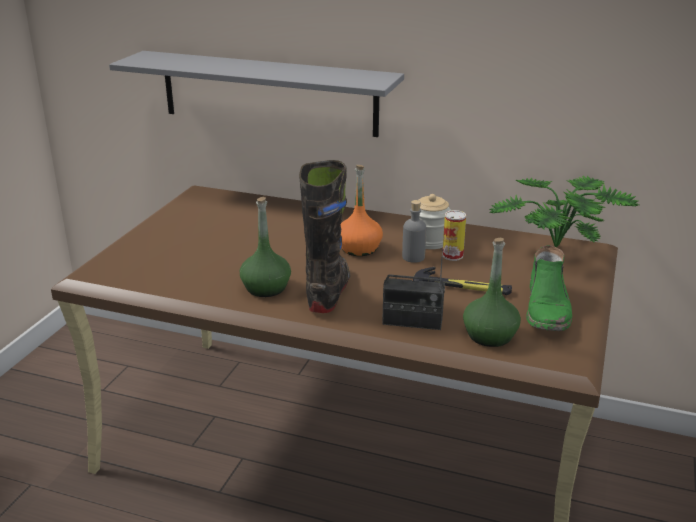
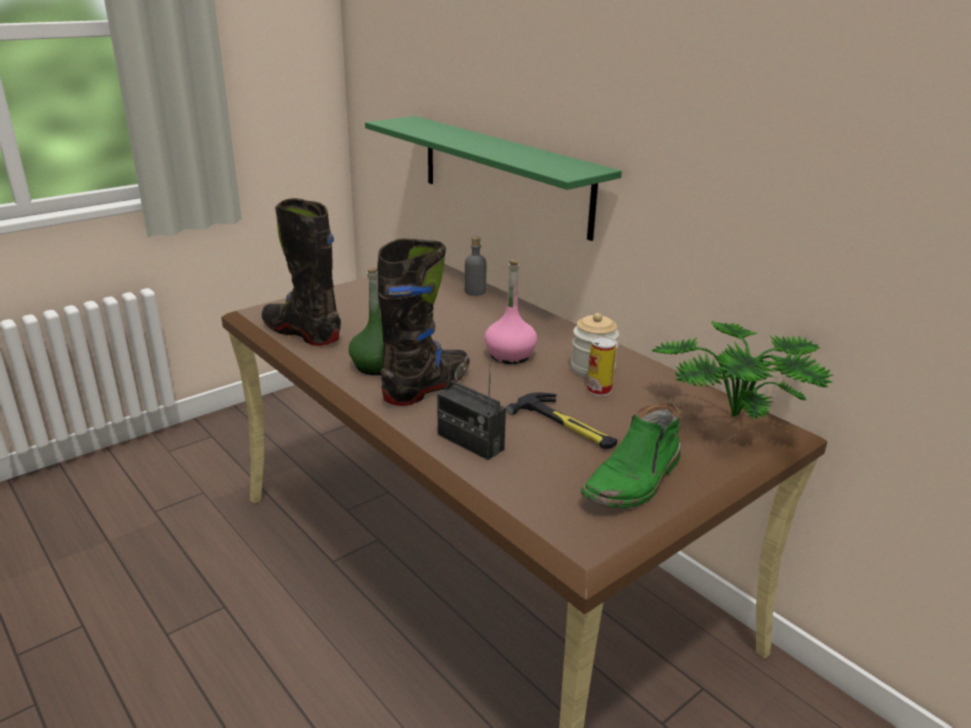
camera: 30 degrees right, 0 degrees up
(161, 280) = (302, 332): none -> black boot
(268, 93) = (504, 174): grey shelf -> green shelf
(359, 248) = (510, 355): orange bottle -> pink bottle
(413, 257) = (554, 379): grey bottle -> grey bottle (475, 291)
(489, 335) = (531, 484): green bottle -> none

